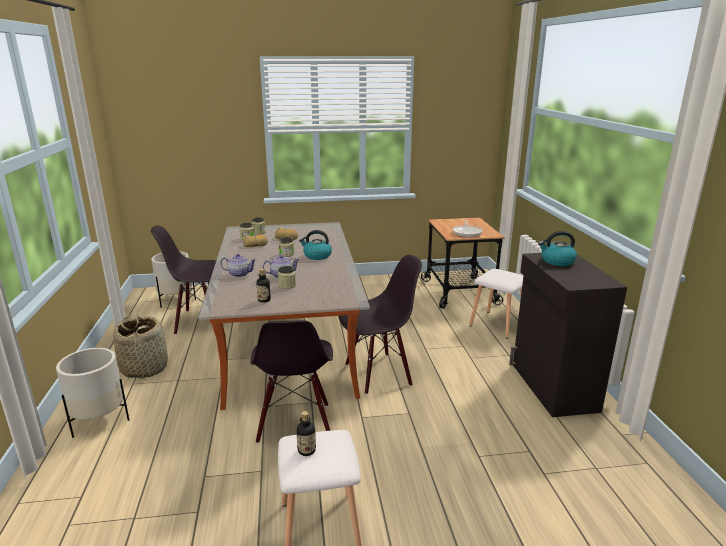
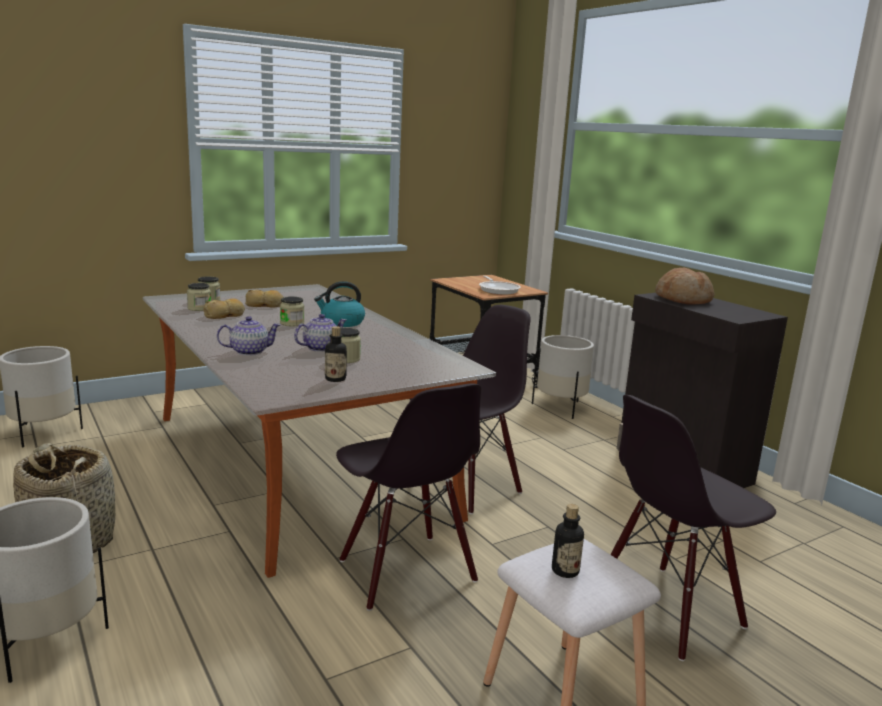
camera: 25 degrees left, 5 degrees down
(200, 321) = (119, 458): black chair -> black chair (668, 609)
(498, 324) = (560, 408): white stool -> white planter
(557, 261) = (683, 299): kettle -> bread

